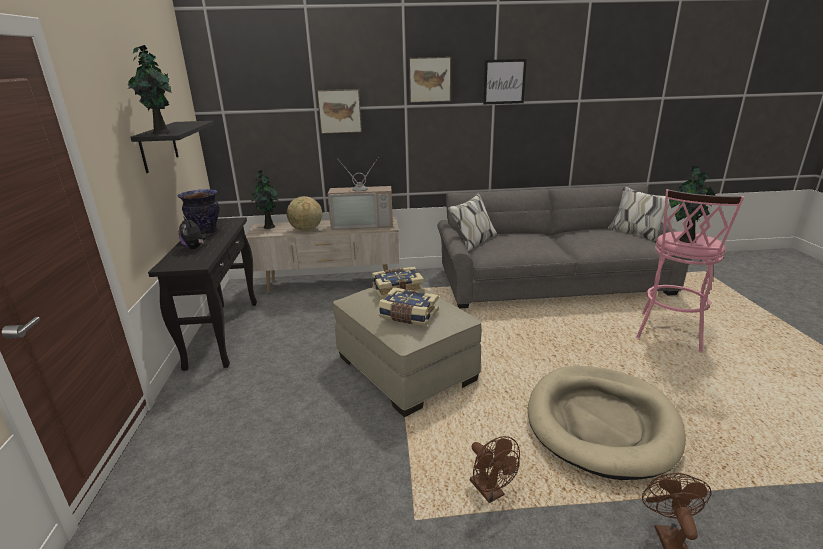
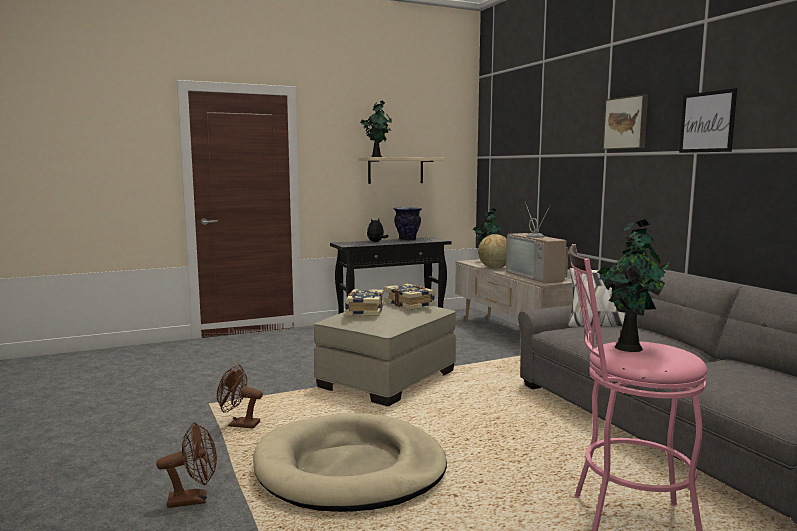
camera: 70 degrees right, 15 degrees down
(158, 146) = (395, 170): black shelf -> beige shelf
(340, 111) = (553, 158): picture -> none
(490, 492) = (239, 425): brown fan -> brown fan turned 60 degrees clockwise

